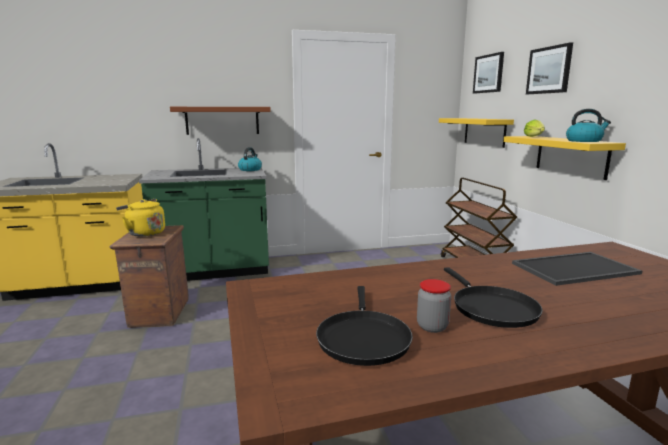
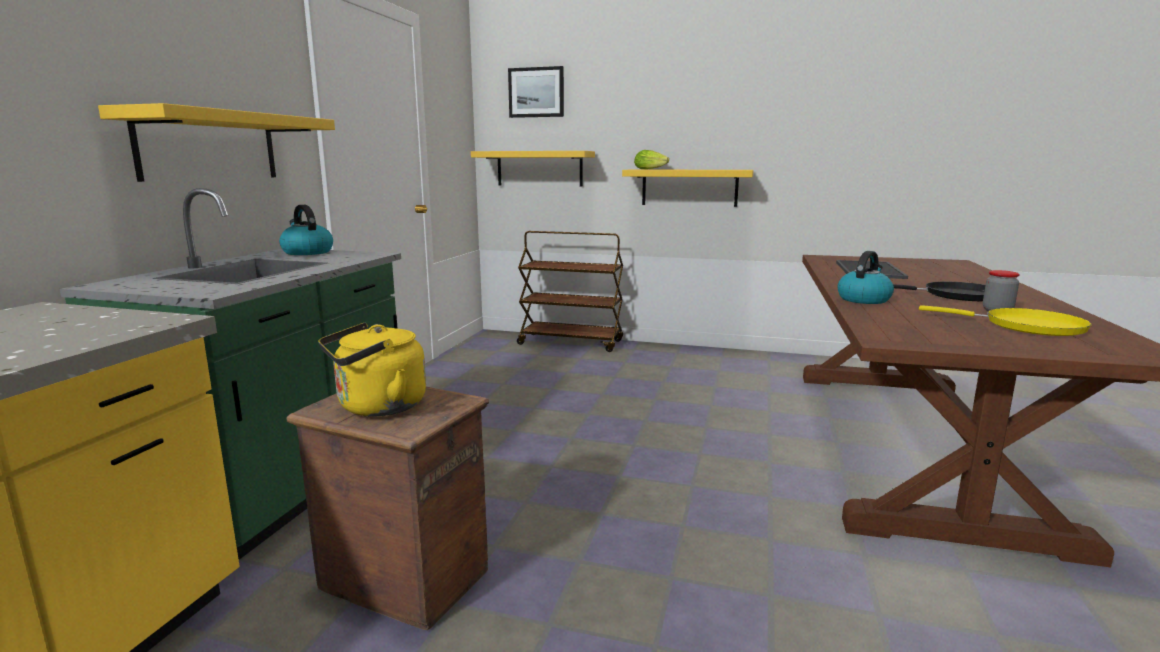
camera: 60 degrees left, 0 degrees up
(222, 120) = (209, 147): brown shelf -> yellow shelf
(363, 338) = (1026, 326): black frying pan -> yellow frying pan
(549, 70) = (645, 95): picture -> none
(584, 141) = (725, 169): kettle -> kettle (863, 299)

